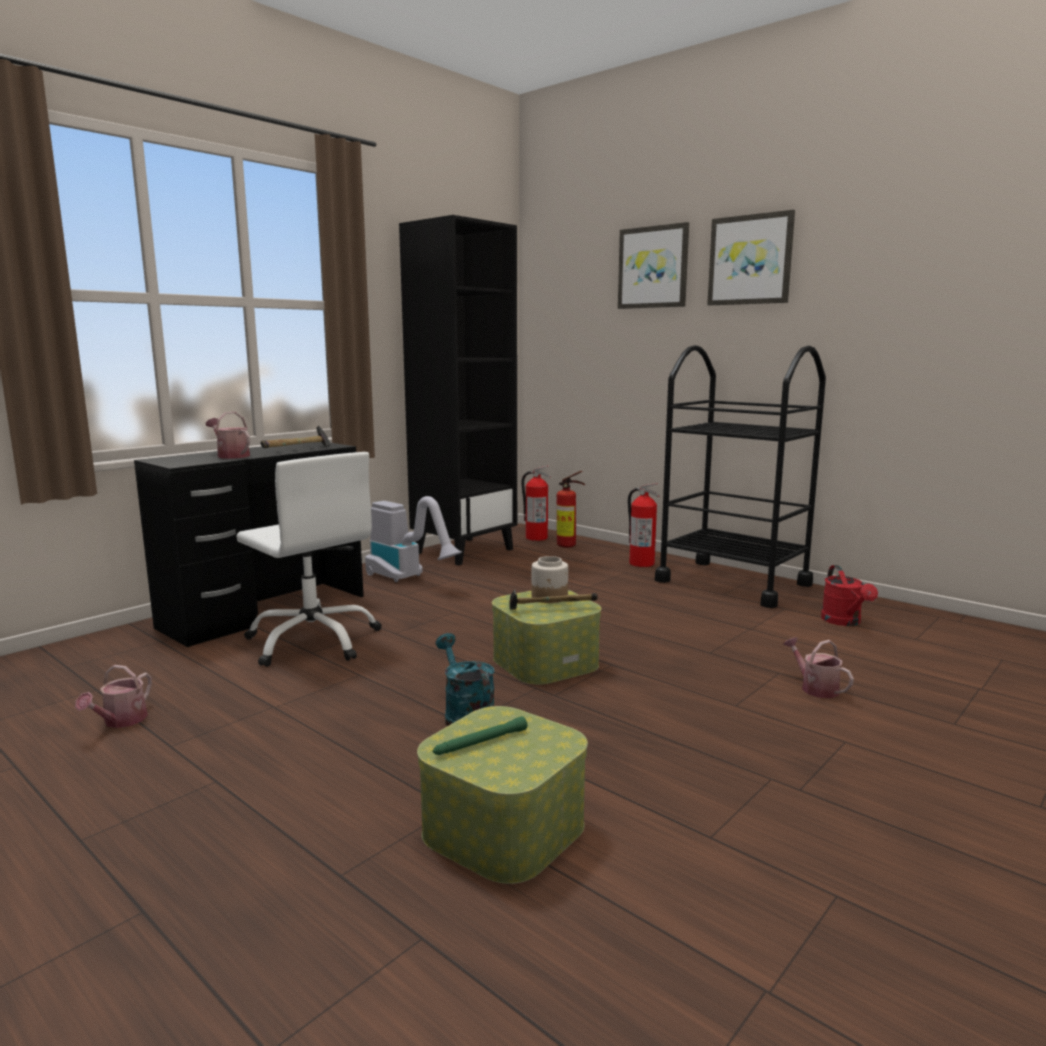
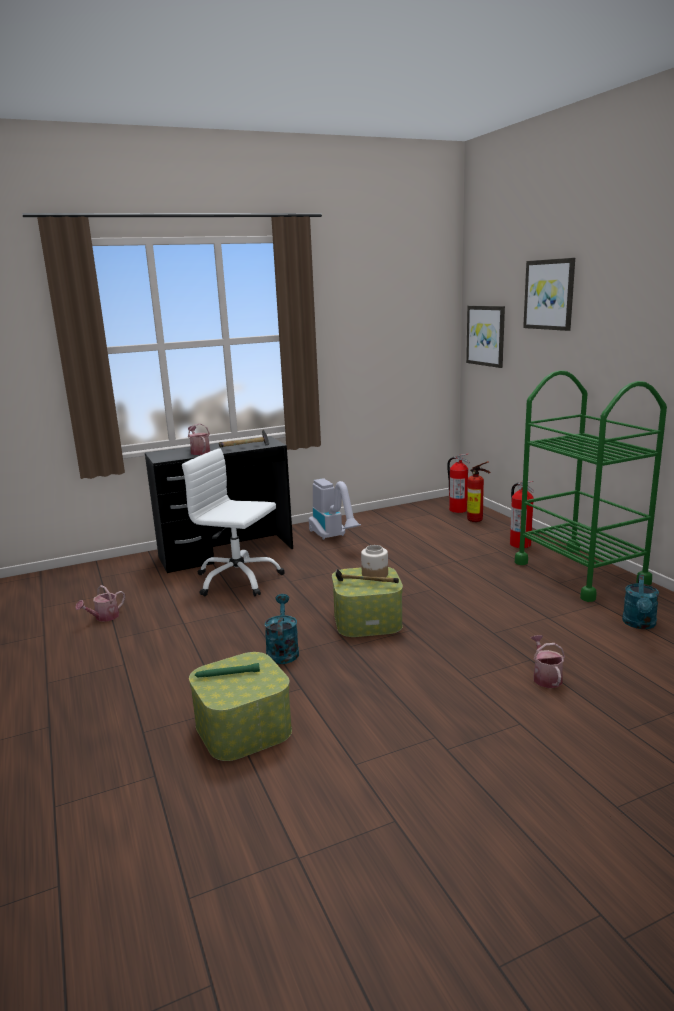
camera: 25 degrees right, 5 degrees up
(313, 641) = (237, 580): white office chair -> white office chair turned 135 degrees clockwise
(464, 551) = (392, 517): black bookcase -> none
(733, 583) = (580, 573): black cart -> green cart
(750, 260) = (618, 294): picture -> picture (486, 335)
(844, 622) = (639, 624): red watering can -> turquoise watering can

